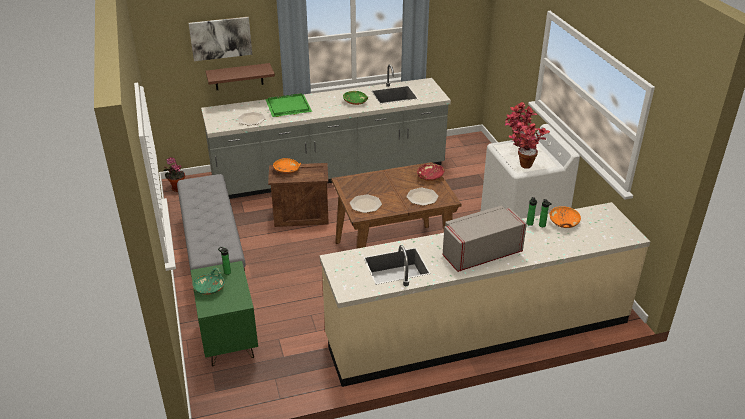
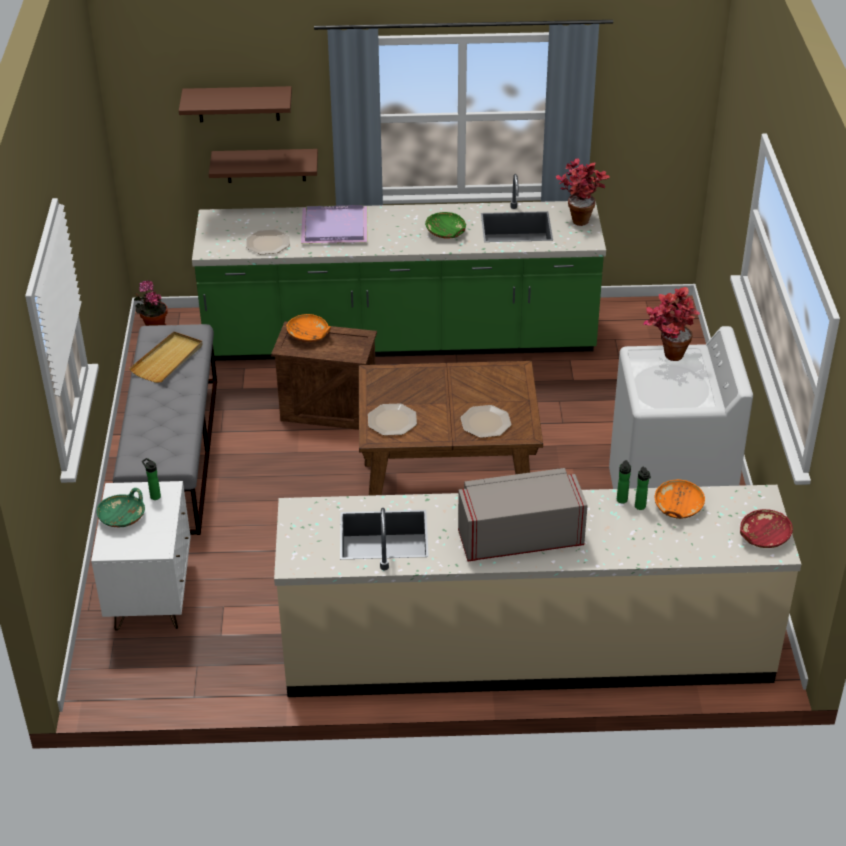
camera: 15 degrees right, 5 degrees up
(202, 196) = (168, 359): none -> beige tray
(220, 38) = (238, 104): picture -> brown shelf
(228, 341) = (151, 596): green nightstand -> white nightstand
(287, 107) = (333, 228): green tray -> purple tray
(329, 174) = (400, 341): grey counter -> green counter
(430, 176) = (514, 387): red bowl -> red bowl (763, 536)
(523, 163) = (661, 392): potted plant -> potted plant (579, 218)

